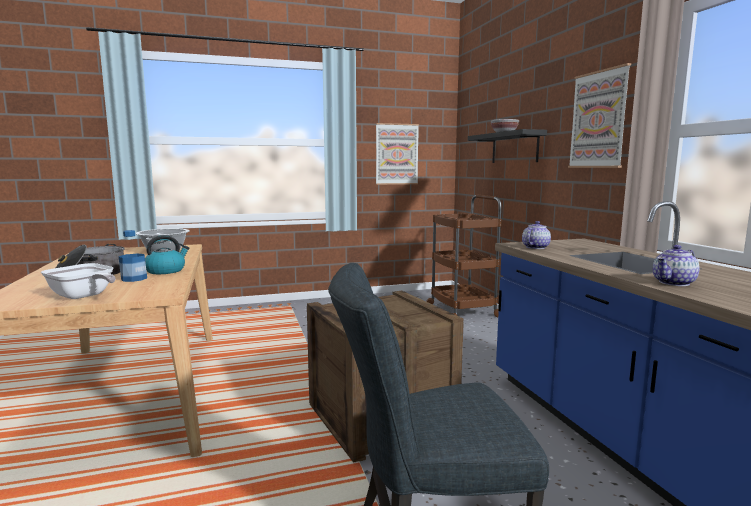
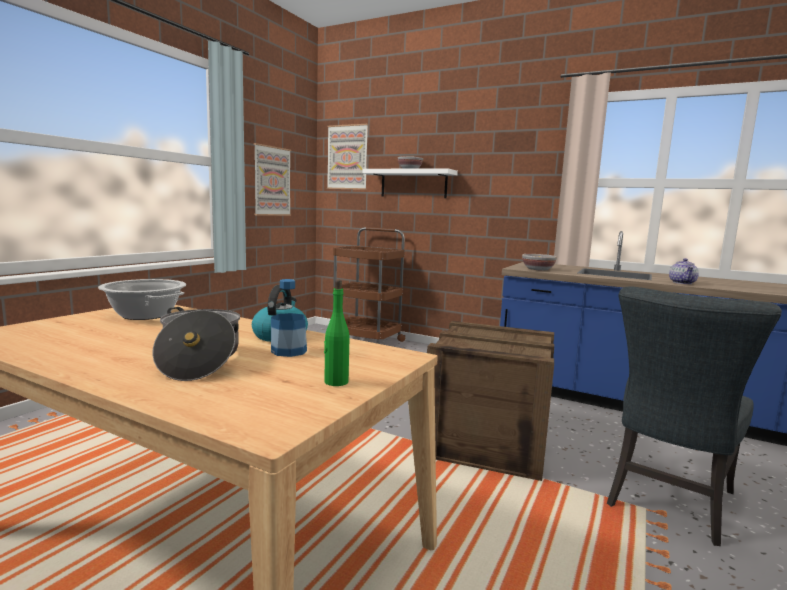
camera: 45 degrees left, 0 degrees up
(83, 296) = (336, 382): frying pan -> green bottle
(514, 148) = (413, 184): black shelf -> white shelf
(535, 247) = (537, 269): teapot -> bowl
(598, 120) = (517, 167): picture -> picture (347, 157)

